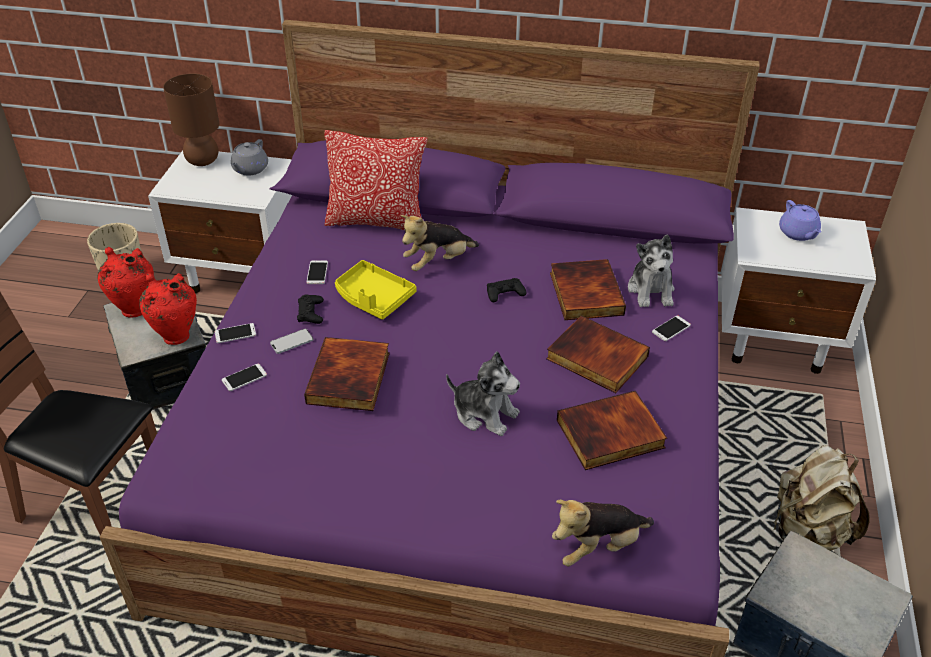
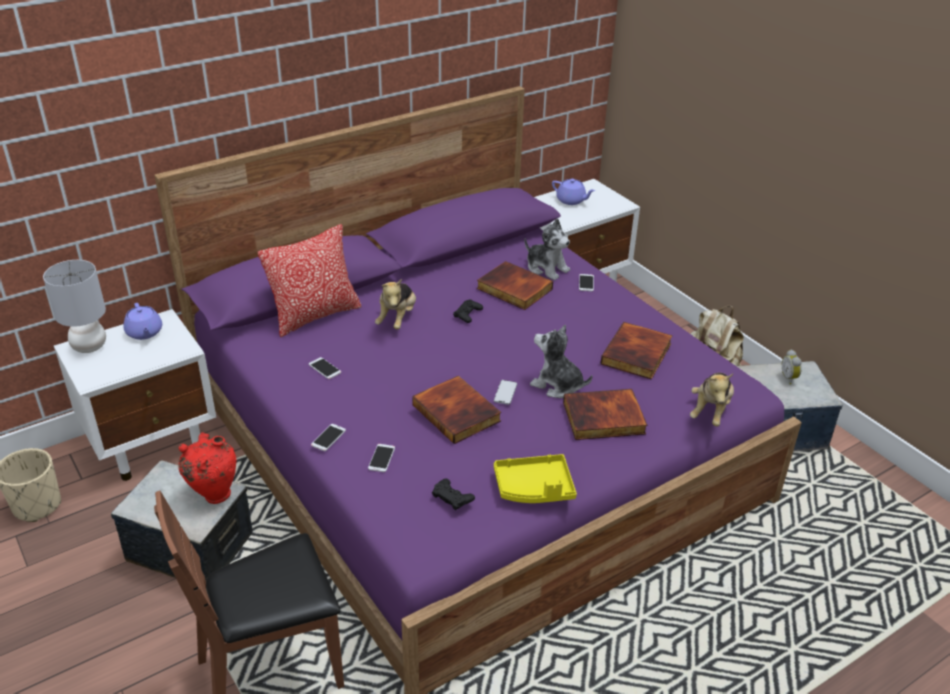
camera: 45 degrees left, 5 degrees down
(135, 308) = (146, 498): red vase -> none
(203, 161) = (90, 346): brown table lamp -> grey table lamp
(250, 169) = (144, 333): grey teapot -> purple teapot
(291, 342) = (379, 418): phone -> phone (505, 393)
(310, 312) = (362, 394): black game controller -> black game controller (452, 497)
(373, 298) = (392, 361): yellow tray -> yellow tray (534, 488)
(484, 413) = (557, 385): plush toy -> plush toy turned 135 degrees counterclockwise
(595, 358) = (572, 320): book -> book (603, 419)
(845, 591) = (789, 378): none -> alarm clock

